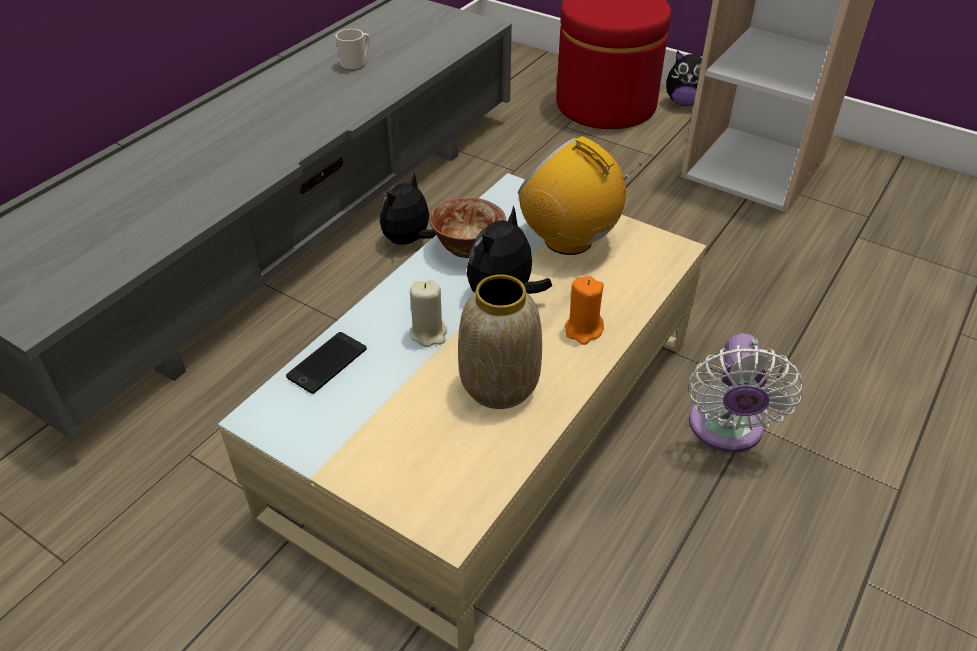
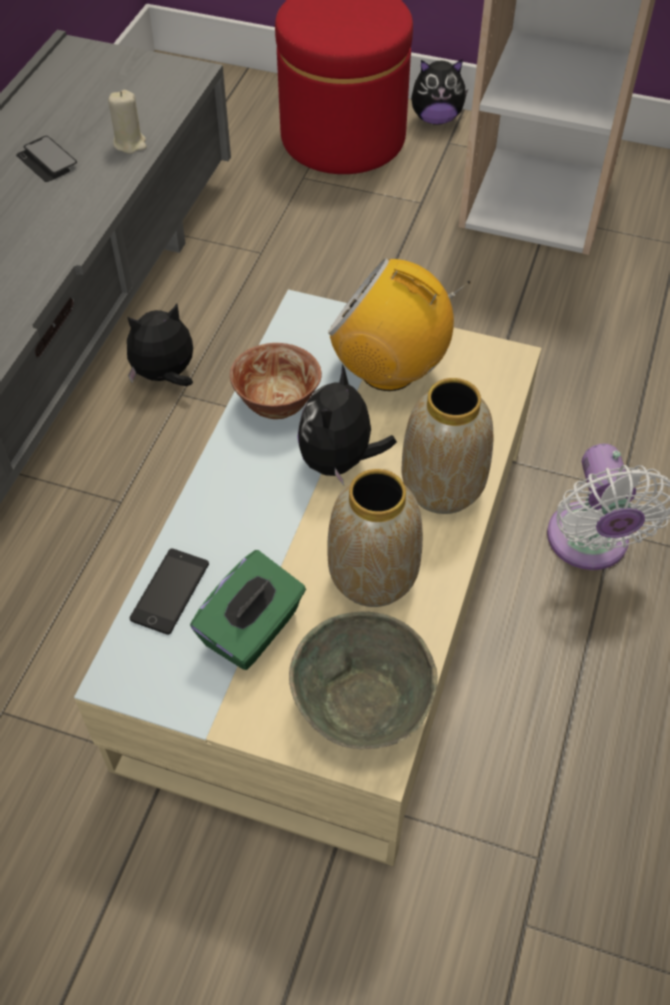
camera: 15 degrees left, 10 degrees up
(356, 64) = (47, 161): mug -> phone
(382, 404) = (252, 630): none -> green tissue box
(409, 241) = (165, 376): plush toy -> plush toy turned 45 degrees clockwise
(428, 333) = (272, 527): beige candle -> beige candle (130, 143)
(455, 480) = (364, 702): none -> grey bowl
(583, 330) = (441, 486): orange candle -> vase

